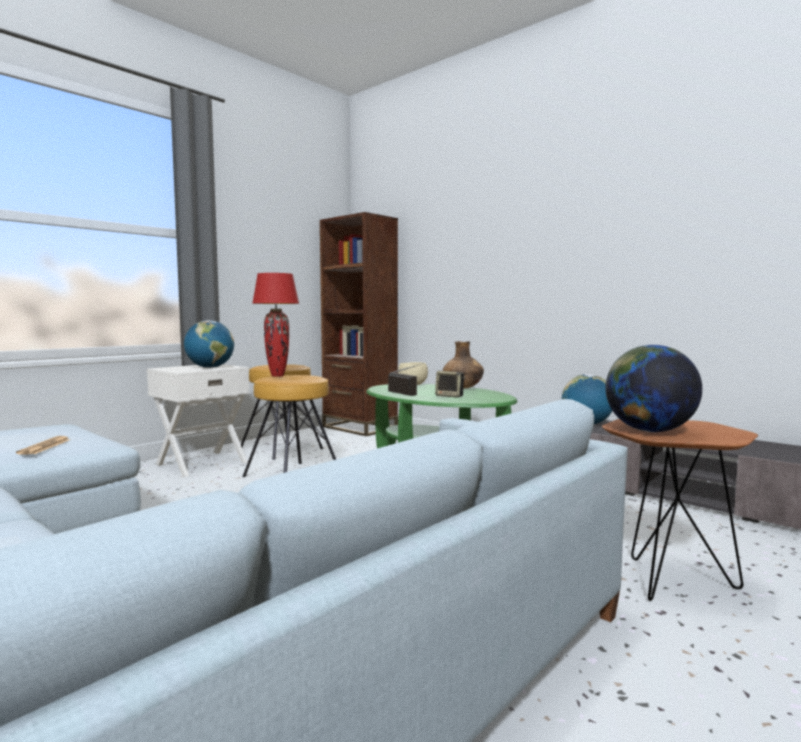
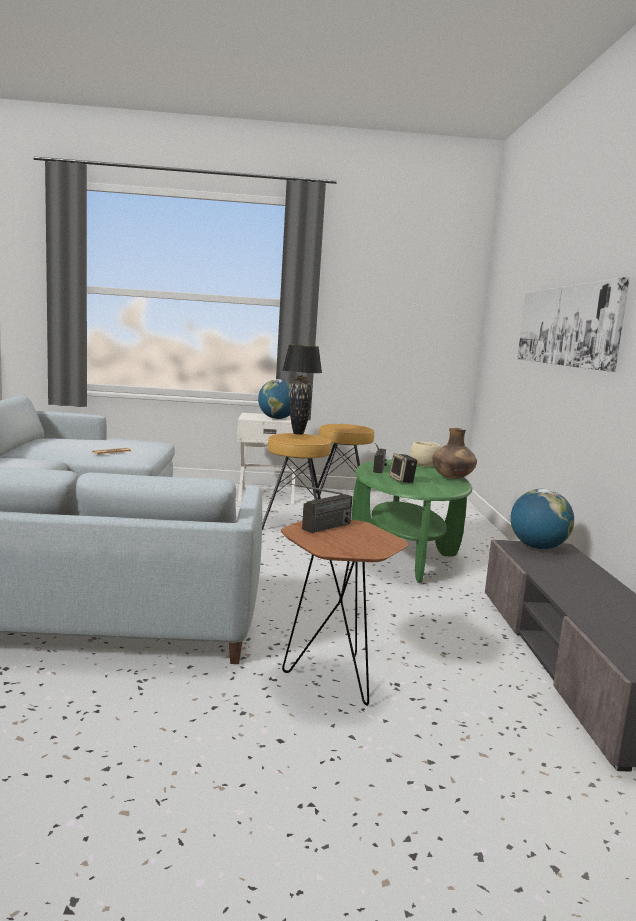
camera: 45 degrees right, 5 degrees up
(277, 376) = (298, 433): red table lamp -> black table lamp
(359, 428) = (446, 504): brown bookcase -> none
(517, 247) = (566, 326): none -> picture
(649, 431) = (317, 529): globe -> radio

